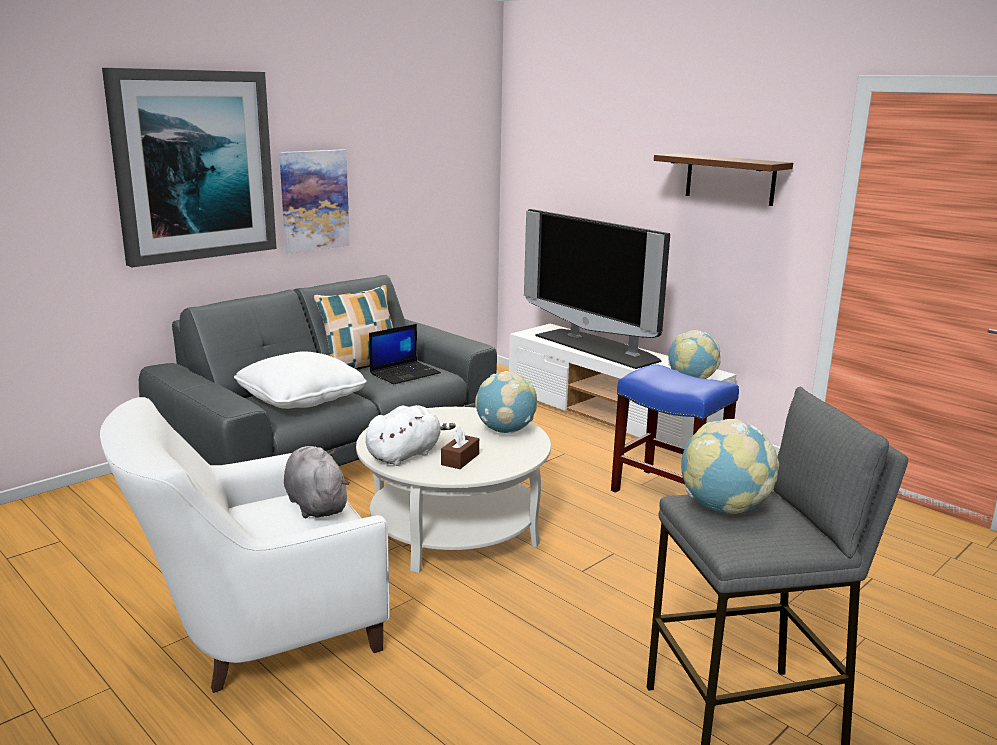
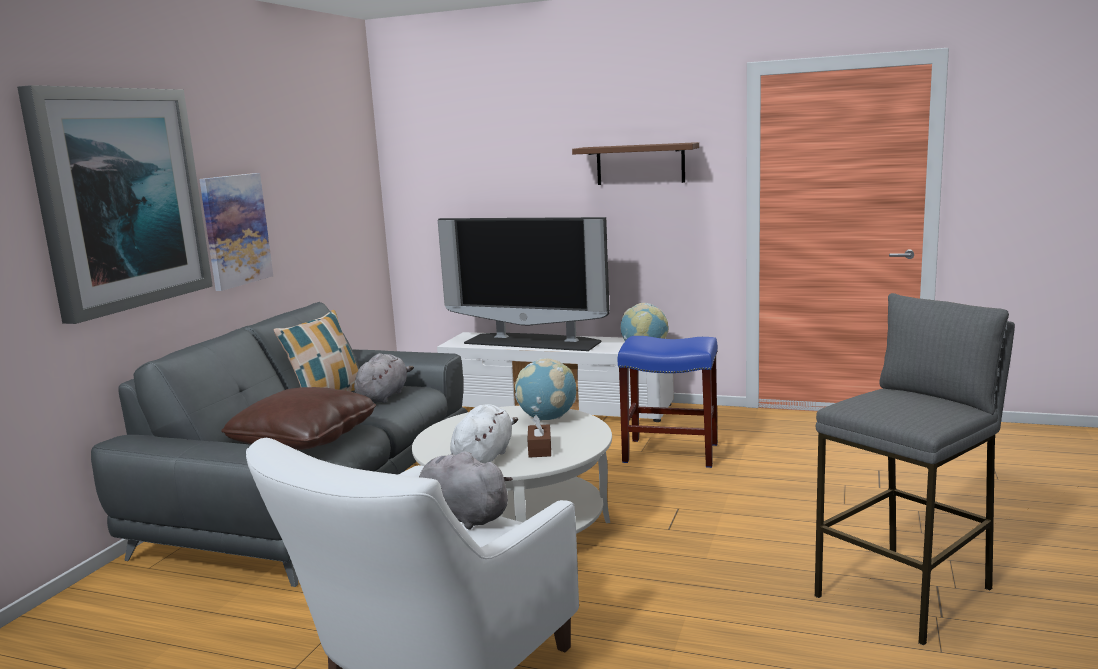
camera: 25 degrees left, 5 degrees down
(301, 399) = (304, 440): white pillow -> brown pillow
(405, 373) = (383, 396): laptop -> grey plush toy
(723, 509) = (878, 404): globe -> none

